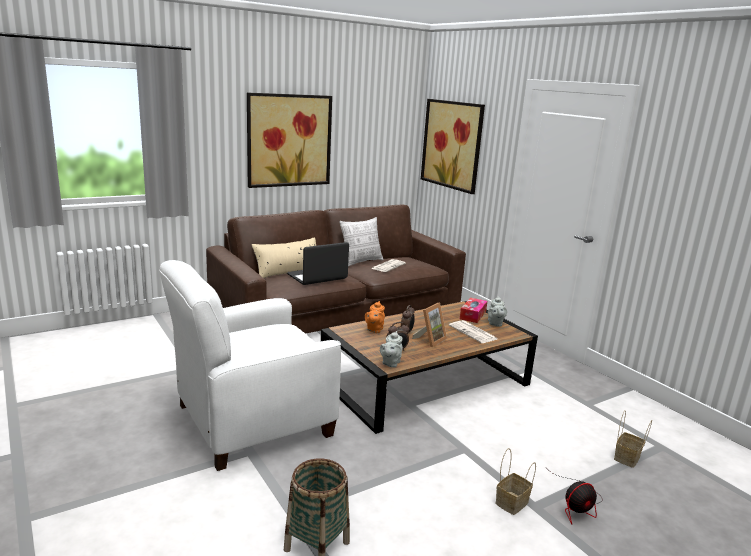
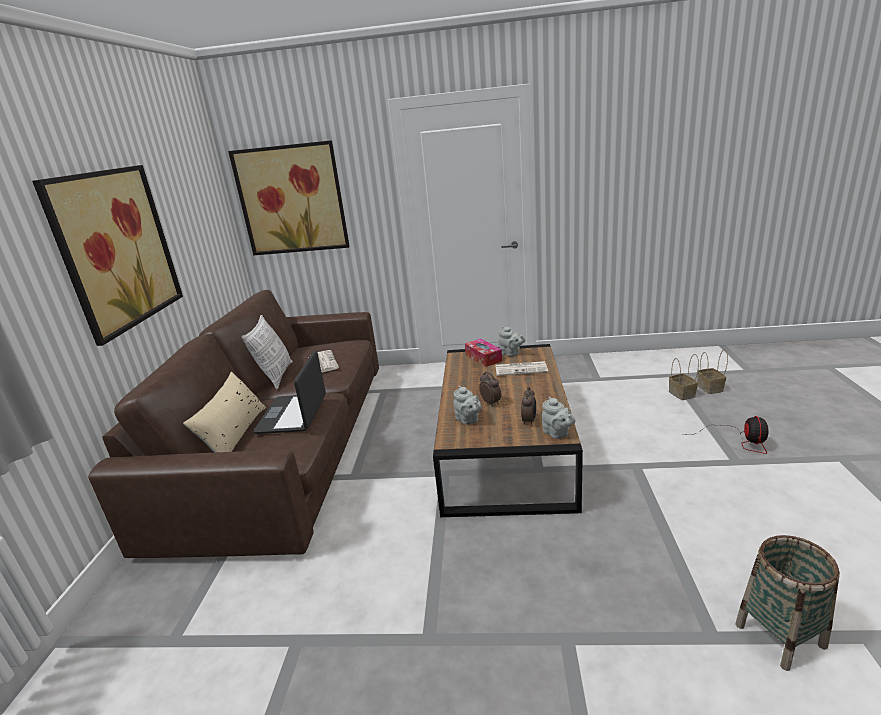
camera: 50 degrees left, 5 degrees up
(252, 421) = (494, 613): white armchair -> none
(374, 330) = (468, 420): orange teapot -> grey teapot
(430, 340) = (520, 395): picture frame -> none
(511, 504) = (730, 472): basket -> basket (711, 388)

